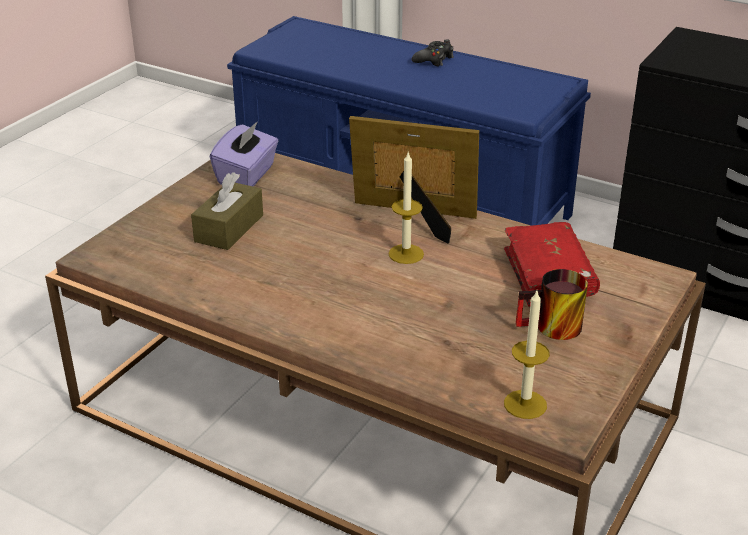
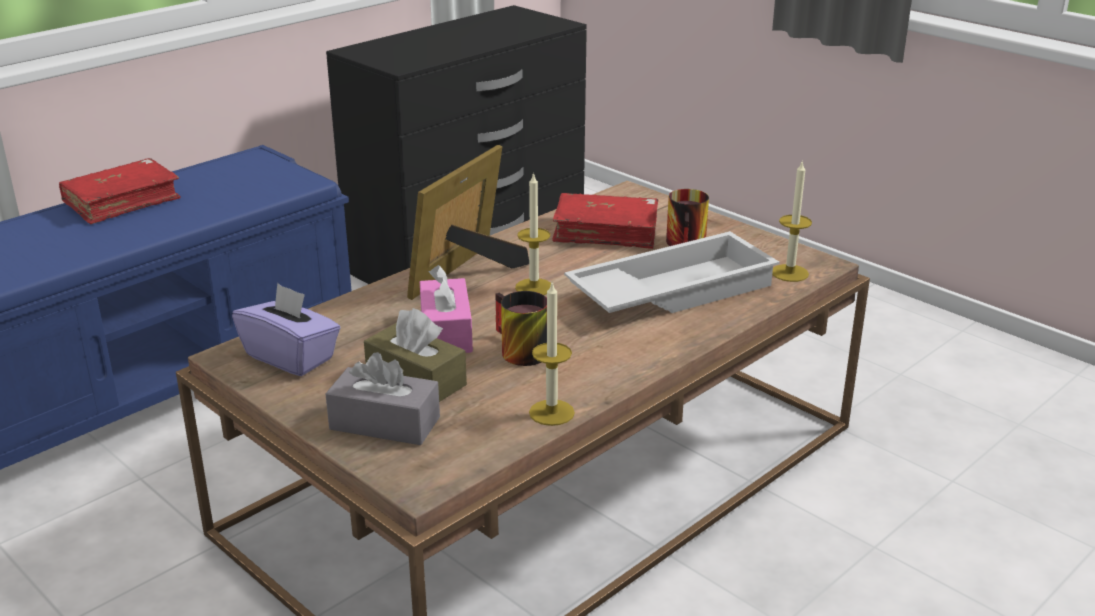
camera: 75 degrees left, 5 degrees down
(166, 228) = (385, 423): none -> grey tissue box
(196, 294) = (551, 412): none -> candle
(288, 263) = (516, 351): none -> mug
(307, 227) = (446, 332): none -> pink tissue box
(434, 59) = (122, 202): black game controller -> red book
(441, 329) = (671, 290): none -> white tray

